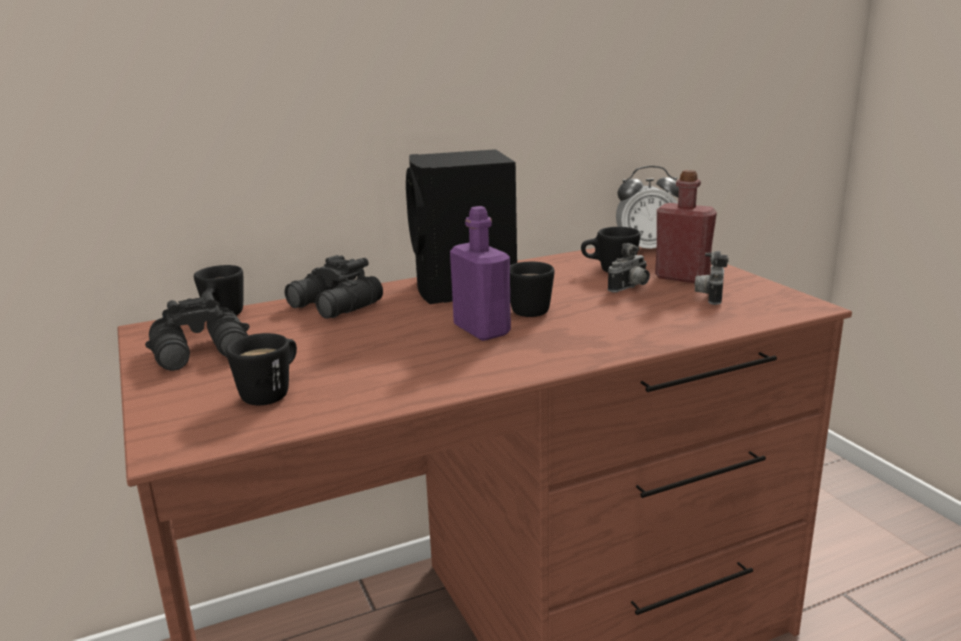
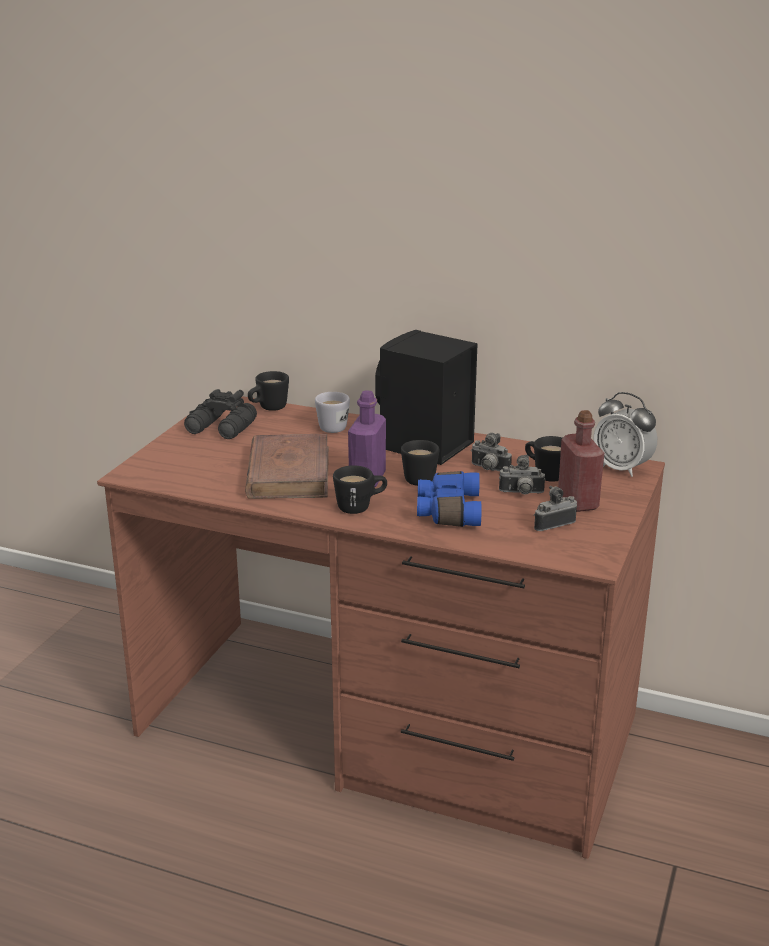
camera: 45 degrees right, 5 degrees up
(272, 392) = (207, 467): black mug -> black mug (360, 507)
(334, 306) = (332, 426): black binoculars -> white mug
(387, 357) = (288, 473): none -> brown book
(561, 284) = (488, 469): none -> camera
(616, 322) = (447, 511): none -> blue binoculars

